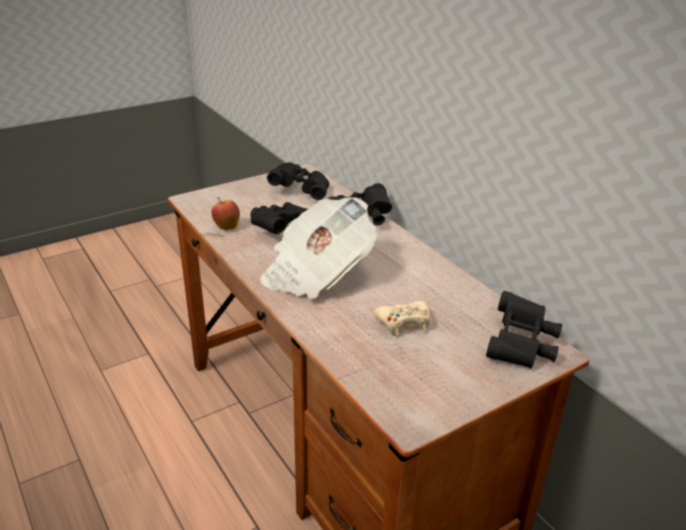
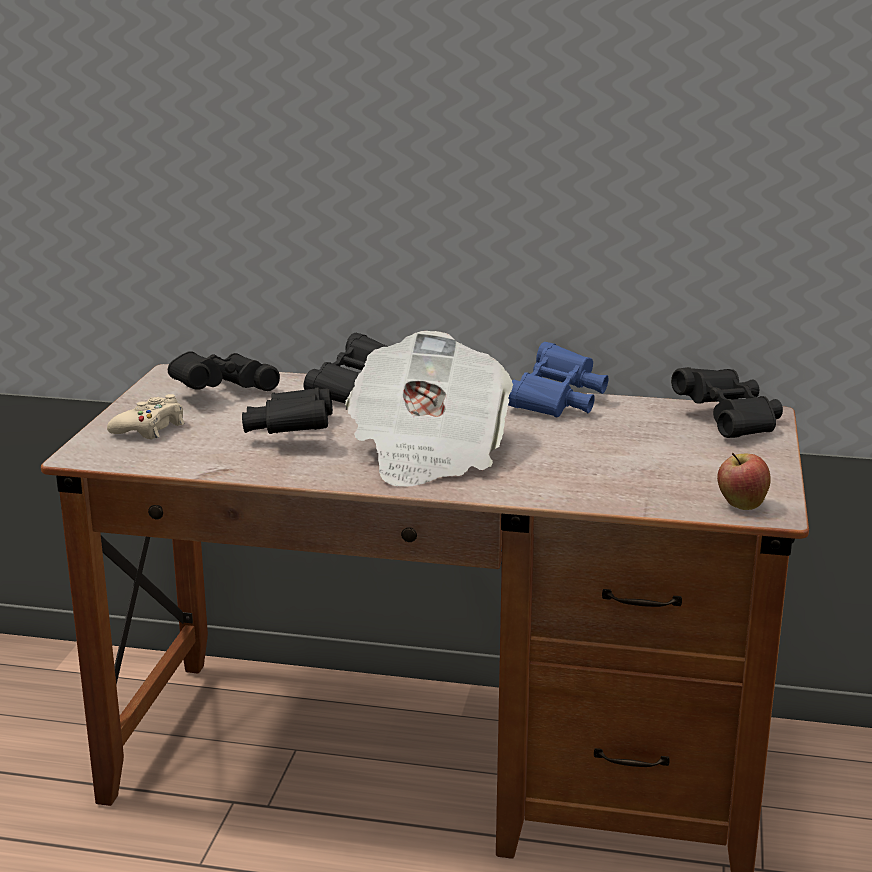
camera: 45 degrees left, 10 degrees down
(226, 226) = (212, 459): apple -> apple (741, 505)
(404, 323) = (605, 451): beige game controller -> beige game controller (150, 428)
(444, 277) = (558, 402): none -> blue binoculars

